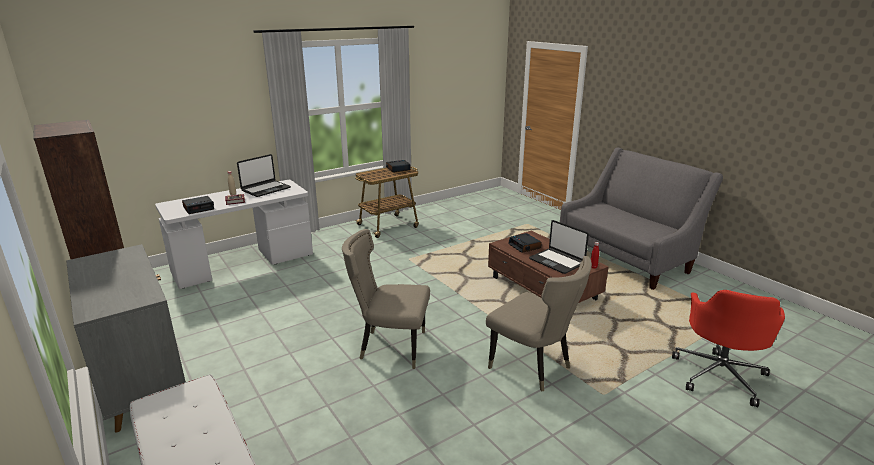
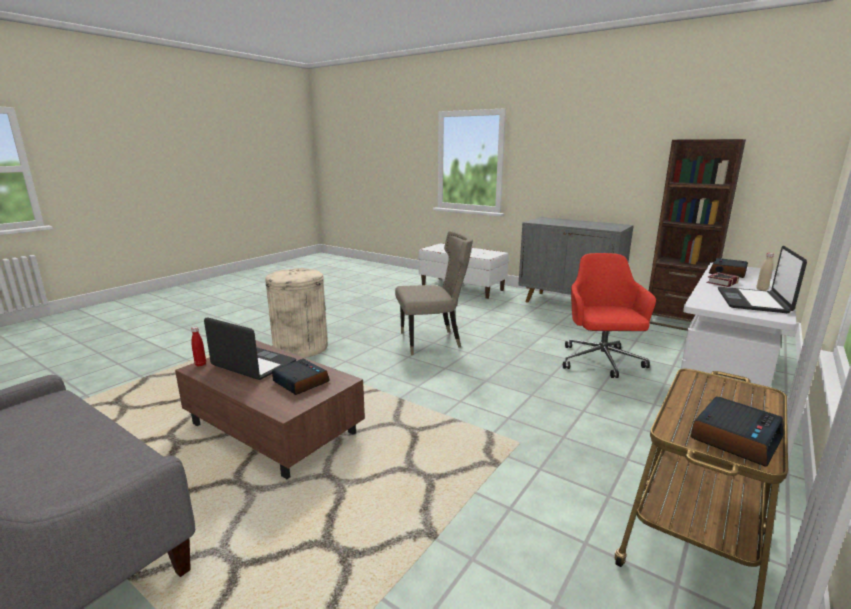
camera: 160 degrees right, 5 degrees down
(533, 367) = (300, 347): beige chair -> beige trash can
(719, 374) = (119, 367): red office chair -> red office chair (601, 362)

